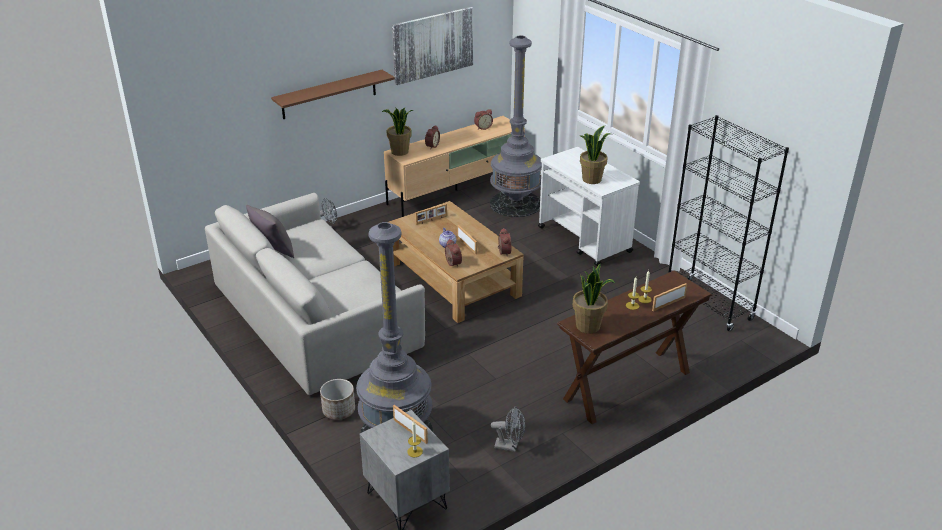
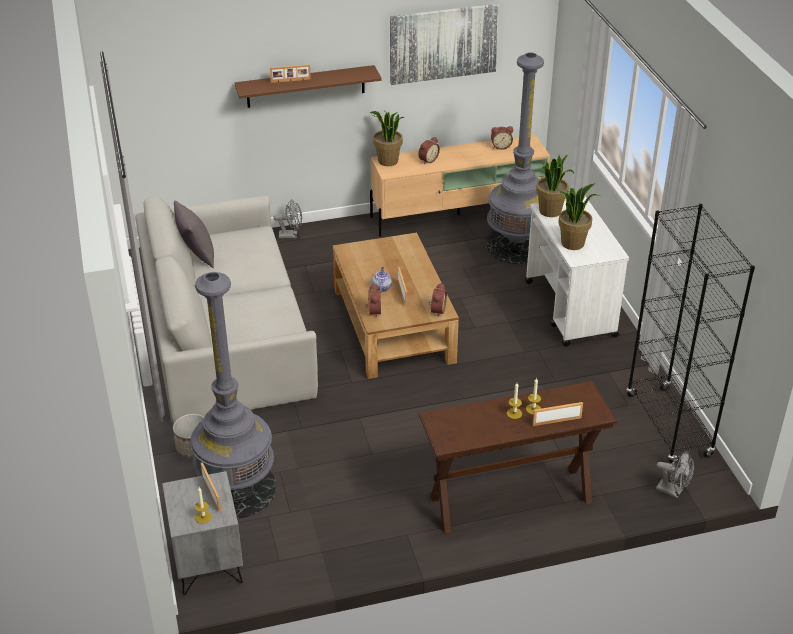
camera: 20 degrees right, 5 degrees up
(431, 220) = (382, 253): picture frame -> picture frame (290, 81)
(510, 446) = (343, 534): grey fan -> grey fan (673, 491)
(588, 326) = (449, 426): potted plant -> potted plant (550, 211)

